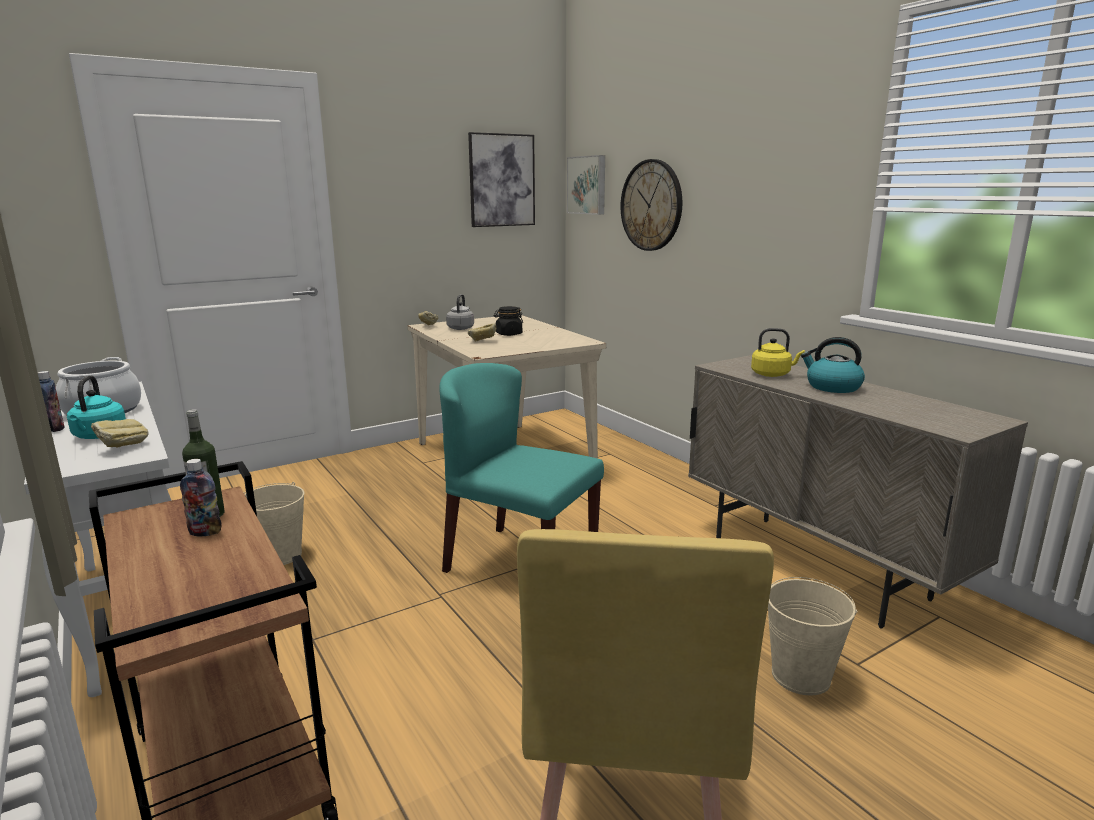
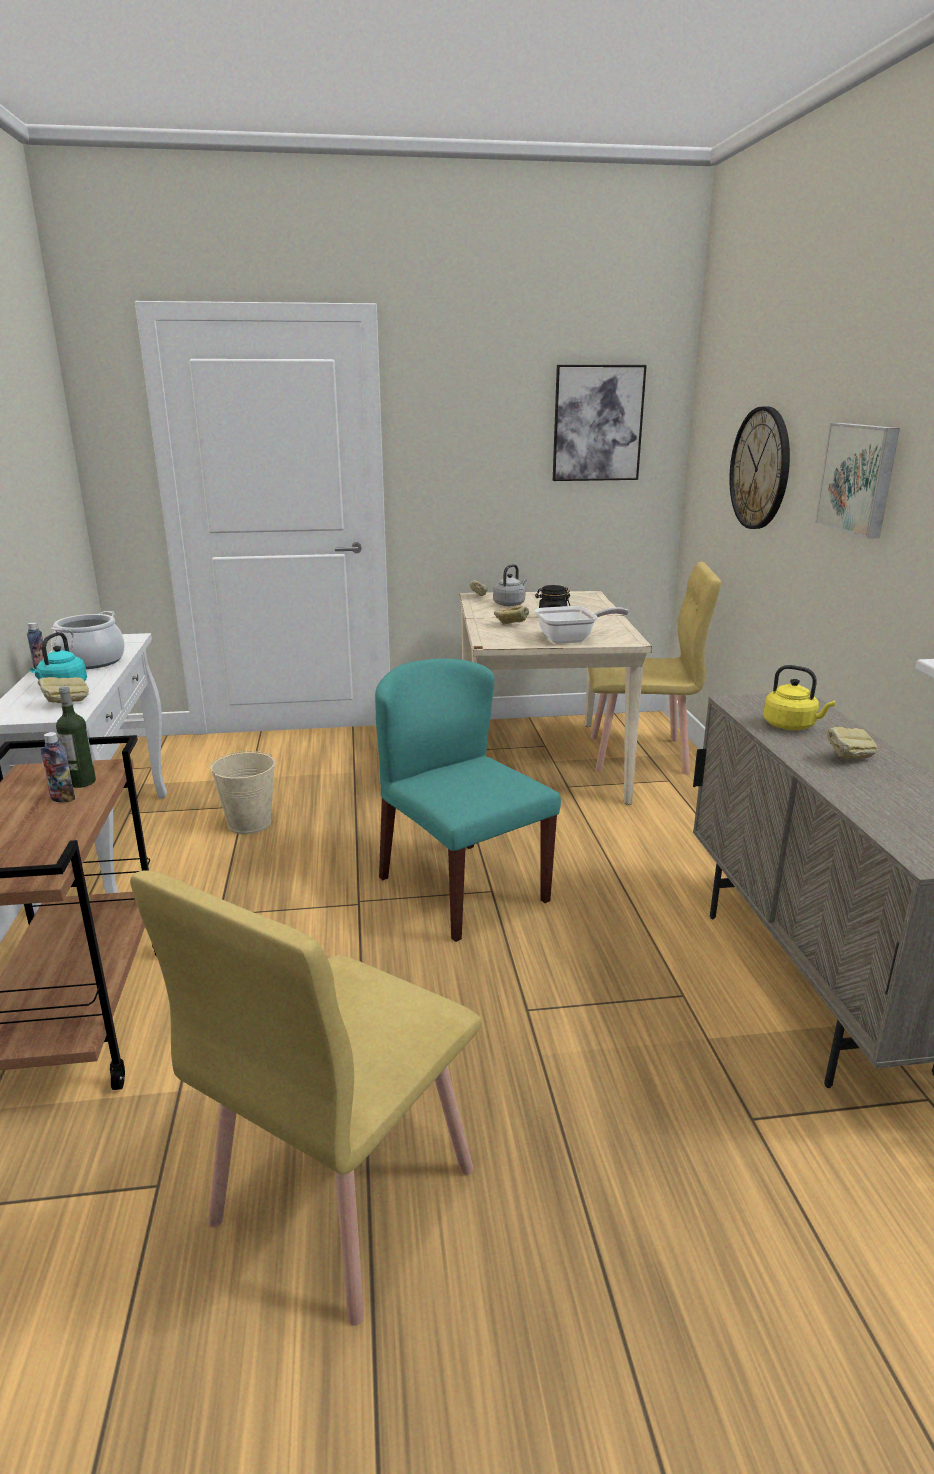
camera: 25 degrees right, 5 degrees up
(543, 345) = (571, 639): none -> frying pan
(574, 440) = (639, 755): none -> yellow chair
(588, 185) = (707, 432): picture -> picture (860, 478)
(800, 676) = (666, 1108): beige bucket -> none
(832, 387) = (847, 759): kettle -> bread

